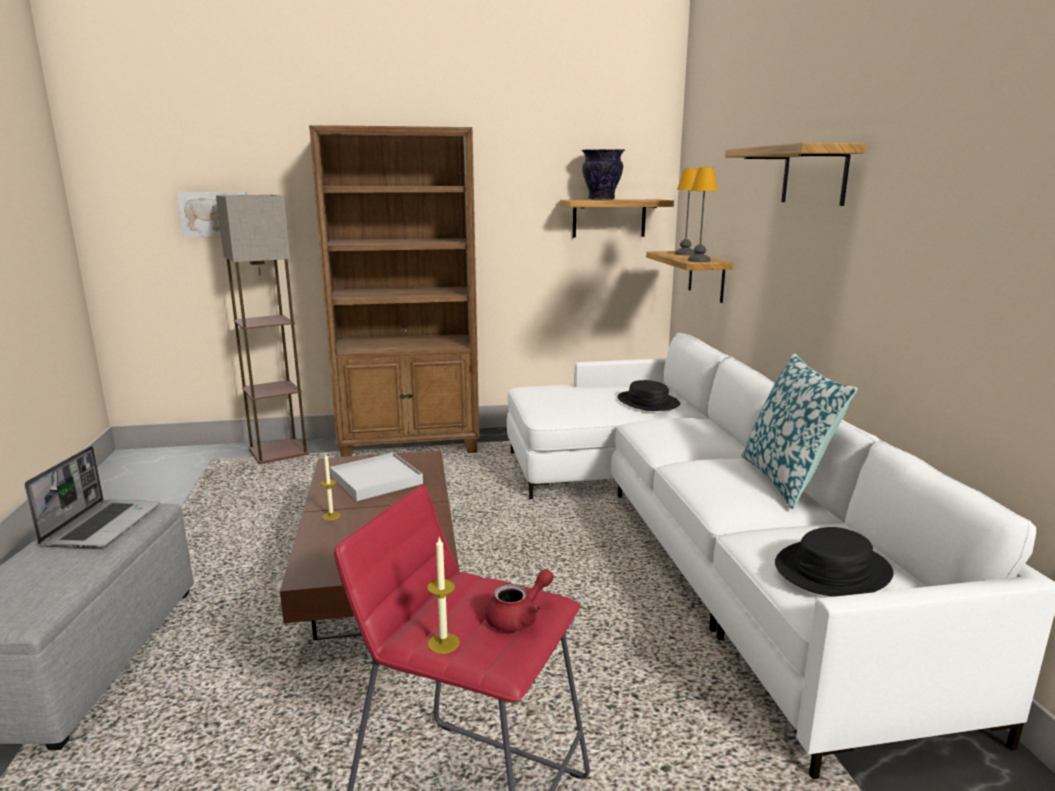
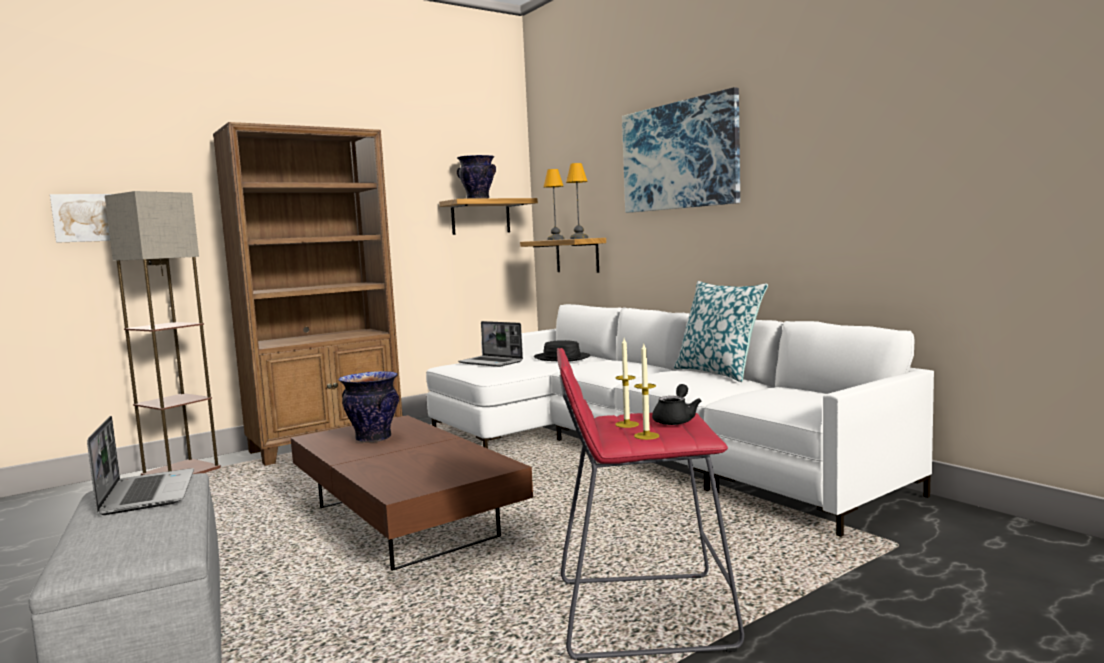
camera: 25 degrees left, 10 degrees down
(331, 516) = (364, 462): candle -> candle (627, 424)
(376, 480) = (374, 438): white tray -> vase
(519, 617) = (675, 420): red teapot -> black teapot
(570, 394) = (491, 362): none -> laptop
(814, 175) = (679, 156): shelf -> picture
(833, 570) = (802, 398): black hat -> none

